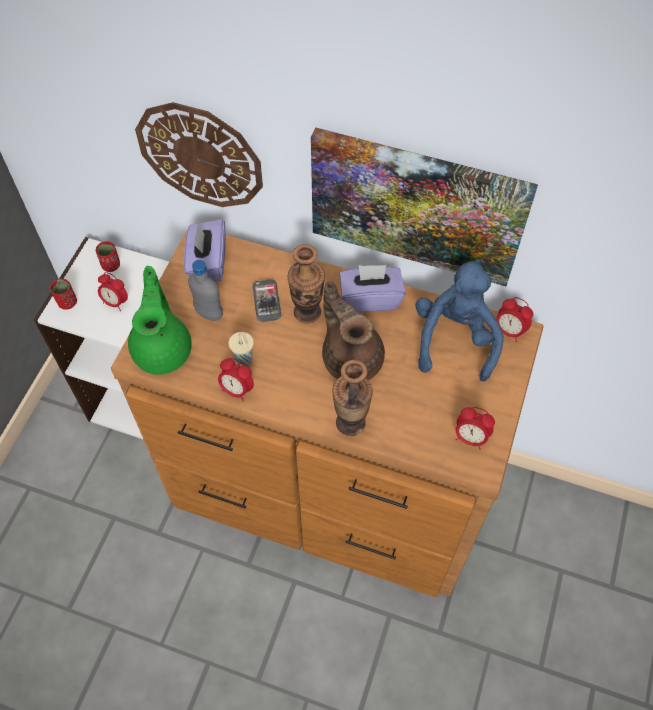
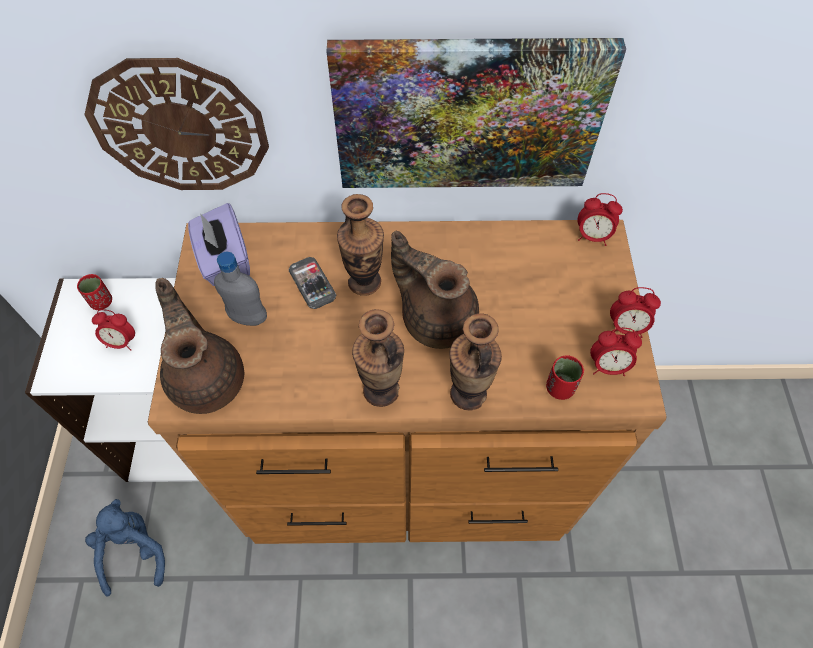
camera: 20 degrees left, 0 degrees up
(67, 302) = (62, 360): red cup -> red cup (559, 388)
(163, 348) = (207, 377): green teapot -> brown teapot
(237, 390) = (318, 399): alarm clock -> alarm clock (626, 327)
(244, 360) = (312, 360): beige cup -> none
(286, 398) = (381, 390): none -> vase
(370, 298) = (429, 246): purple tissue box -> none
(455, 339) = (540, 262): blue plush toy -> blue plush toy (134, 551)

